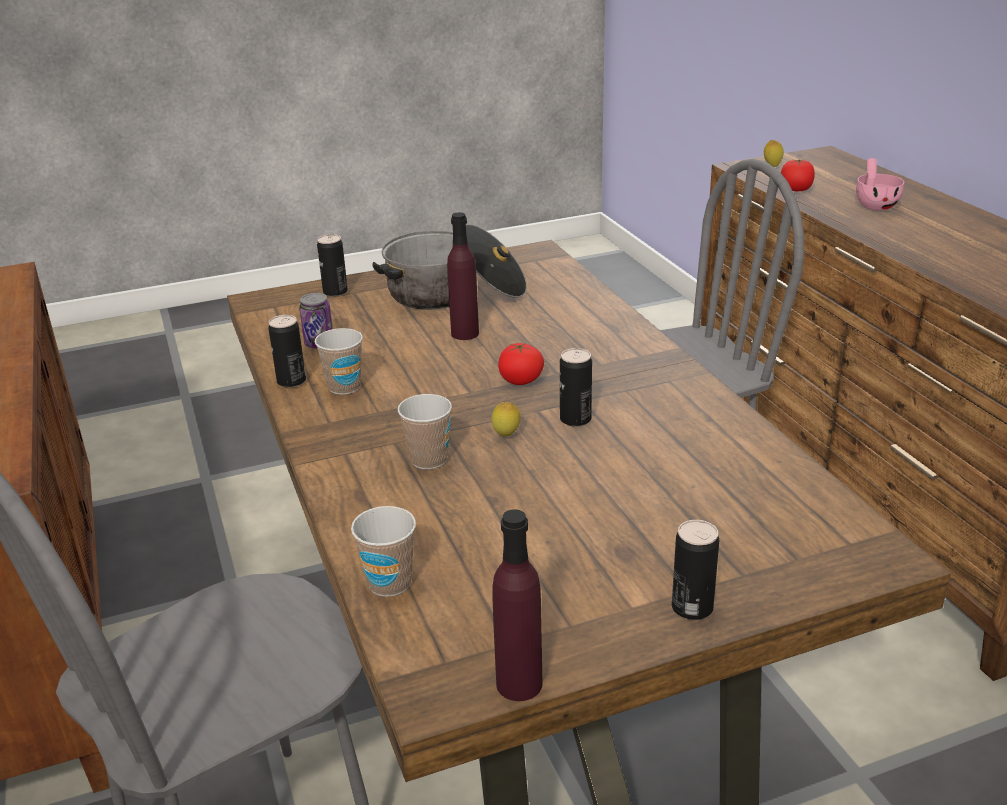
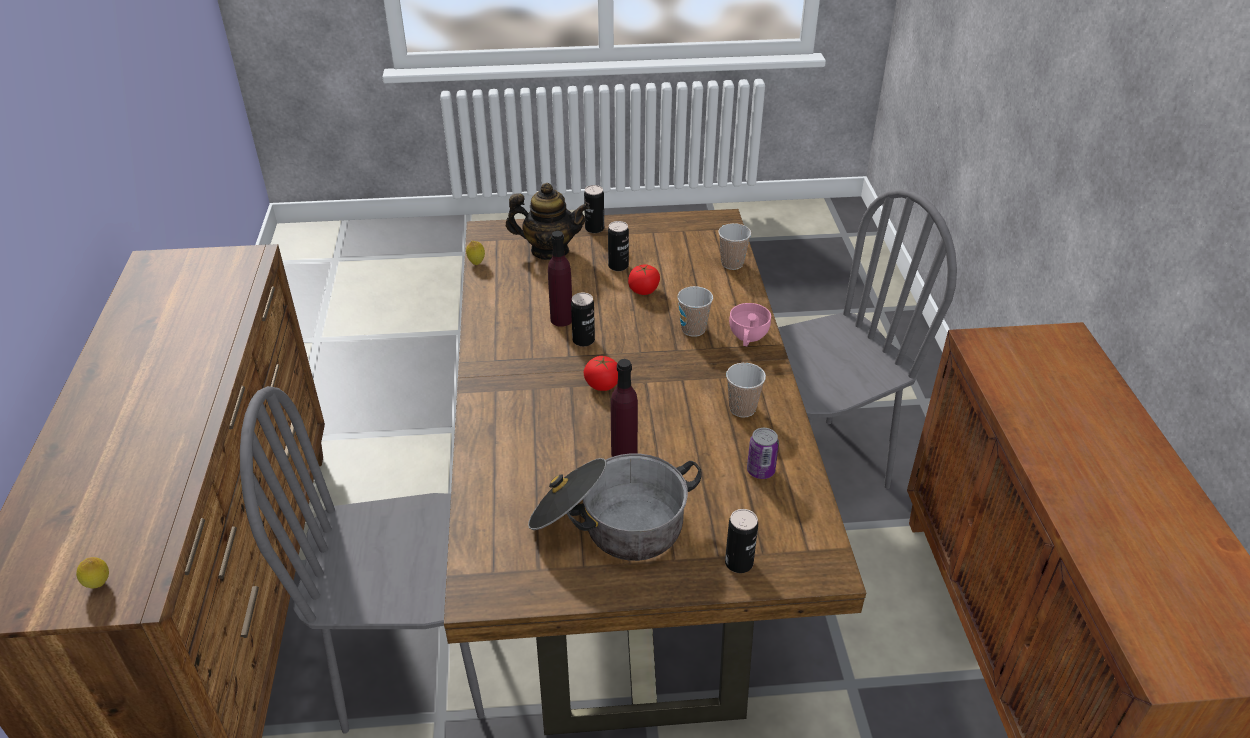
camera: 165 degrees left, 10 degrees up
(291, 381) = (786, 425): can -> can (618, 266)
(506, 436) = (636, 337): lemon -> lemon (476, 263)
(519, 683) = (685, 217): purple bottle -> purple bottle (561, 319)
(736, 541) = (549, 250): none -> teapot
(795, 190) = (157, 507): tomato -> tomato (643, 290)
(874, 205) = (129, 449): pink cup -> pink cup (747, 338)

